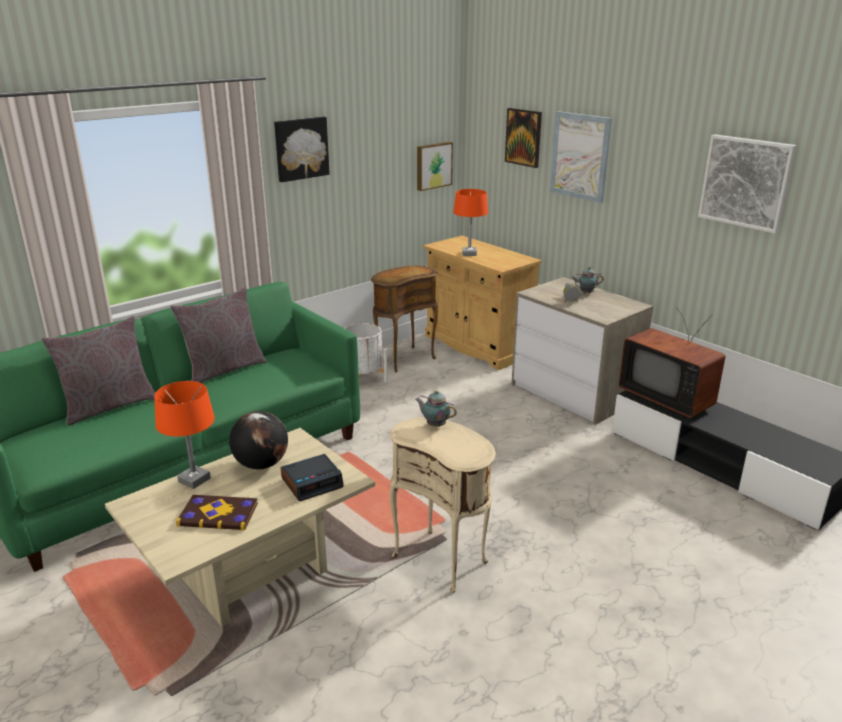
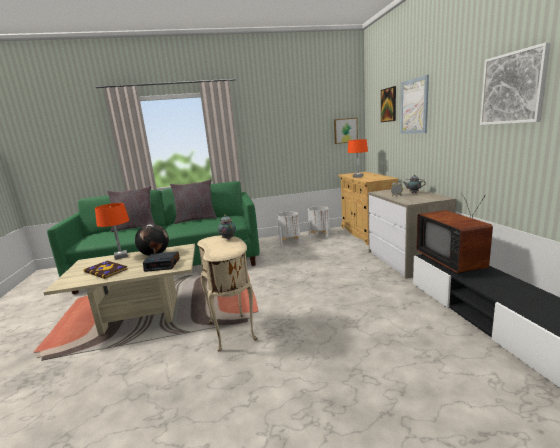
camera: 30 degrees right, 10 degrees down
(301, 148) = (260, 117): picture -> none
(404, 358) = (319, 235): brown side table -> white planter

